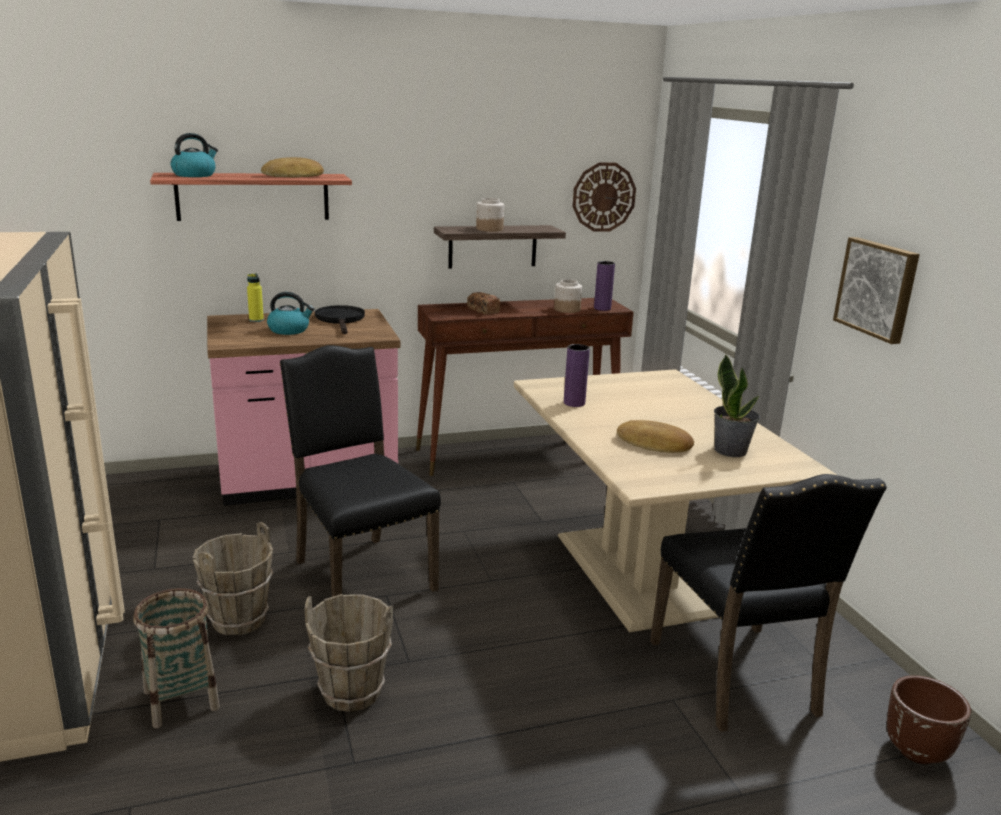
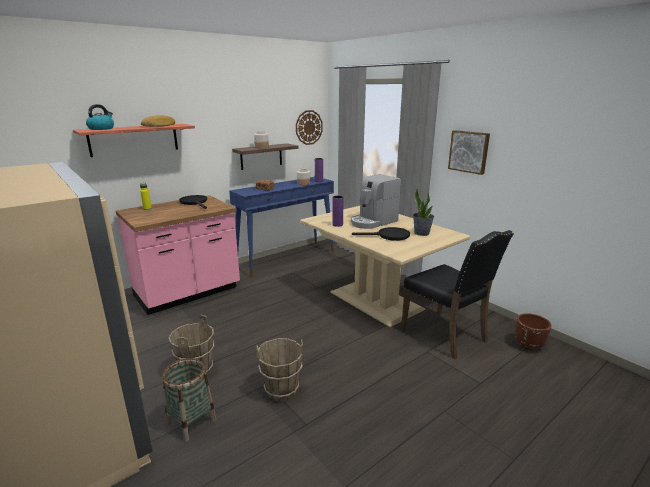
camera: 20 degrees left, 0 degrees up
(289, 330) = (171, 211): kettle -> none
(360, 574) = (247, 332): black chair -> none
(519, 453) = (287, 258): brown console table -> blue console table
(651, 409) = (373, 222): none -> coffee machine
(654, 444) = (389, 236): bread -> black frying pan

